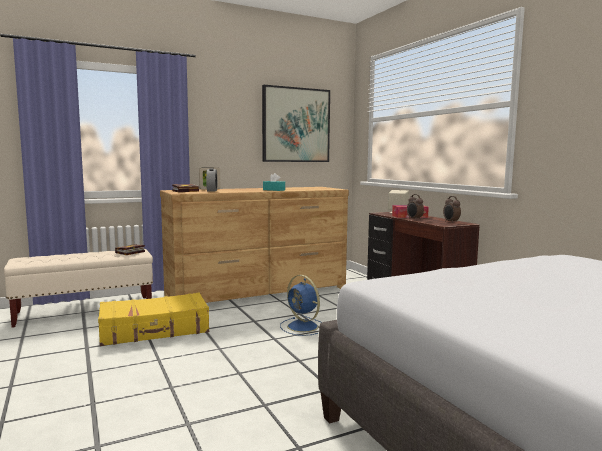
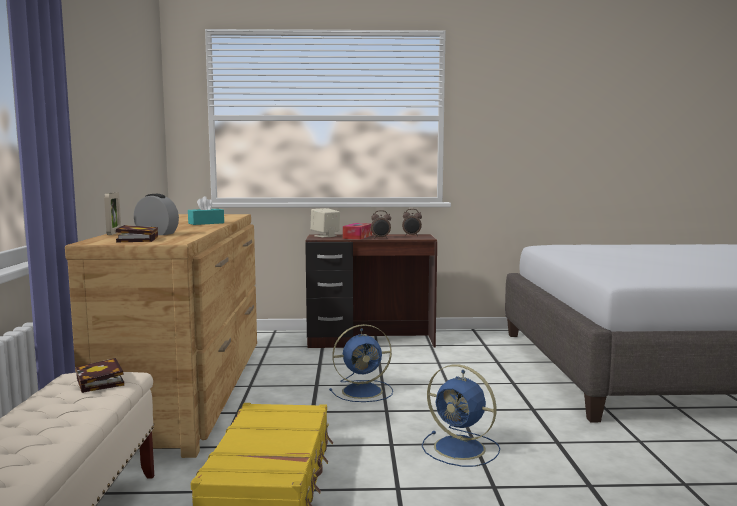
camera: 65 degrees left, 0 degrees up
(226, 370) = (461, 449): none -> blue fan
(296, 125) = (133, 118): picture -> none

